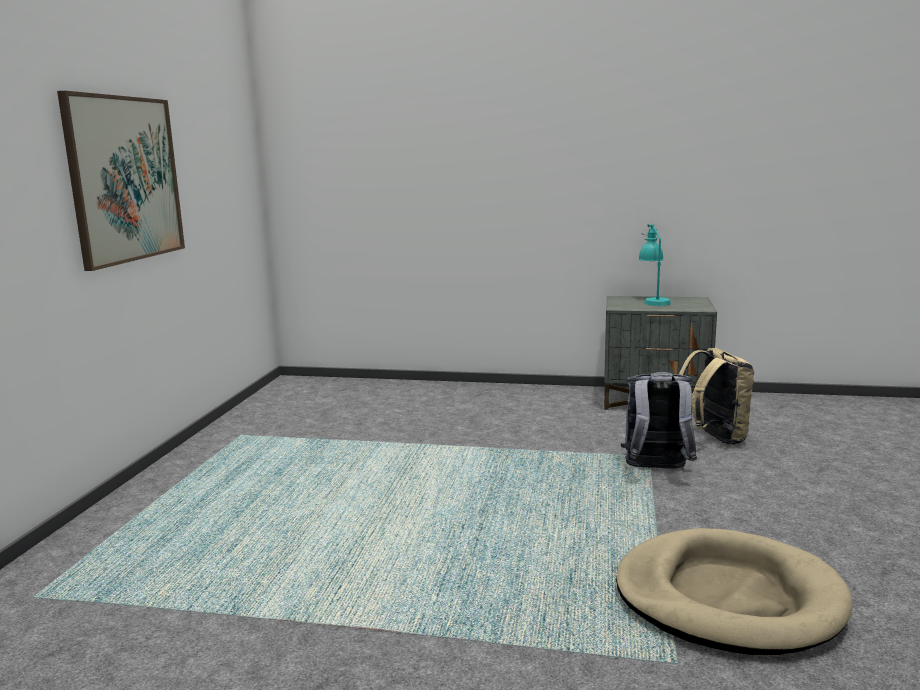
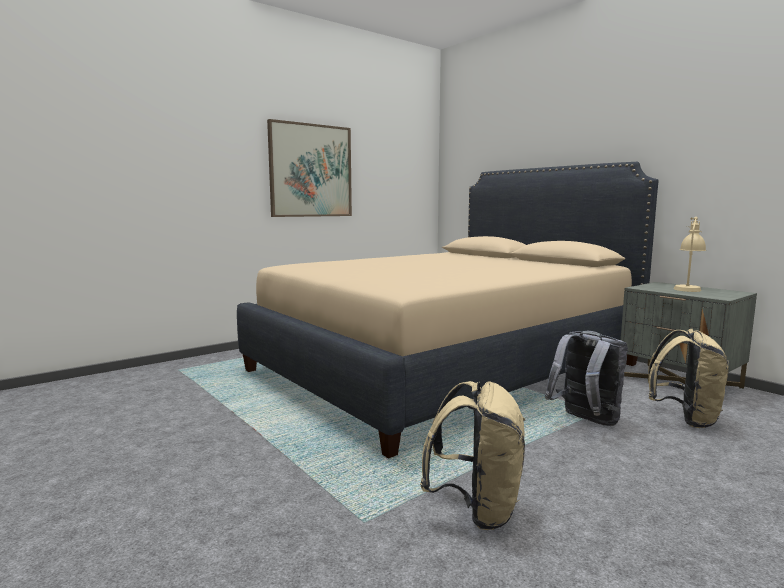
camera: 40 degrees right, 5 degrees down
(432, 451) = (446, 367): none -> beige bed
(652, 301) = (687, 288): turquoise table lamp -> beige table lamp
(727, 598) = (476, 509): beige dog bed -> beige backpack

